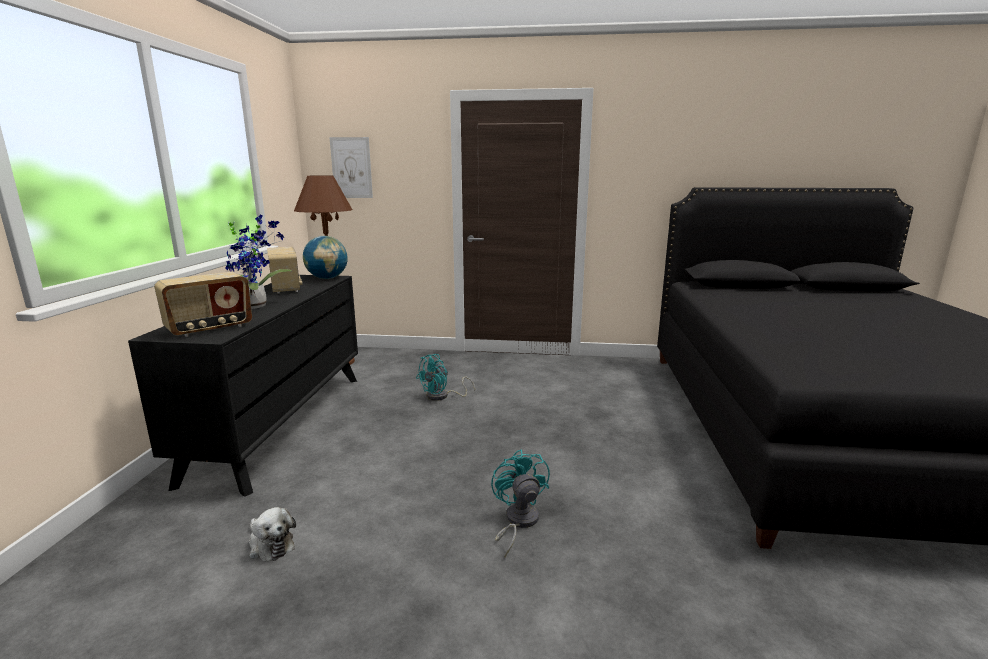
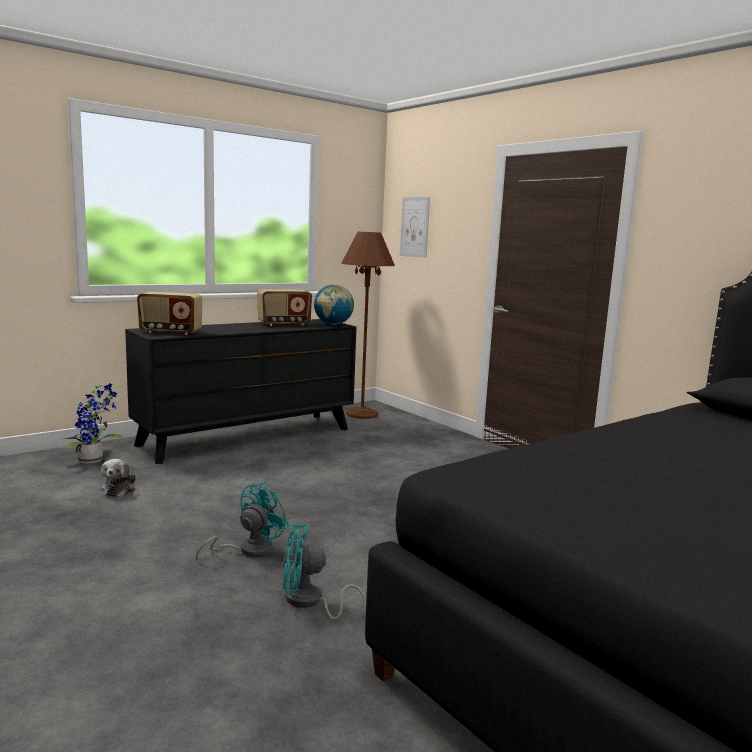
camera: 45 degrees right, 5 degrees down
(256, 305) = (232, 328): potted plant -> potted plant (94, 460)
(286, 288) = (284, 324): radio -> radio turned 45 degrees clockwise
(442, 396) = (383, 461): turquoise fan -> turquoise fan (309, 602)

